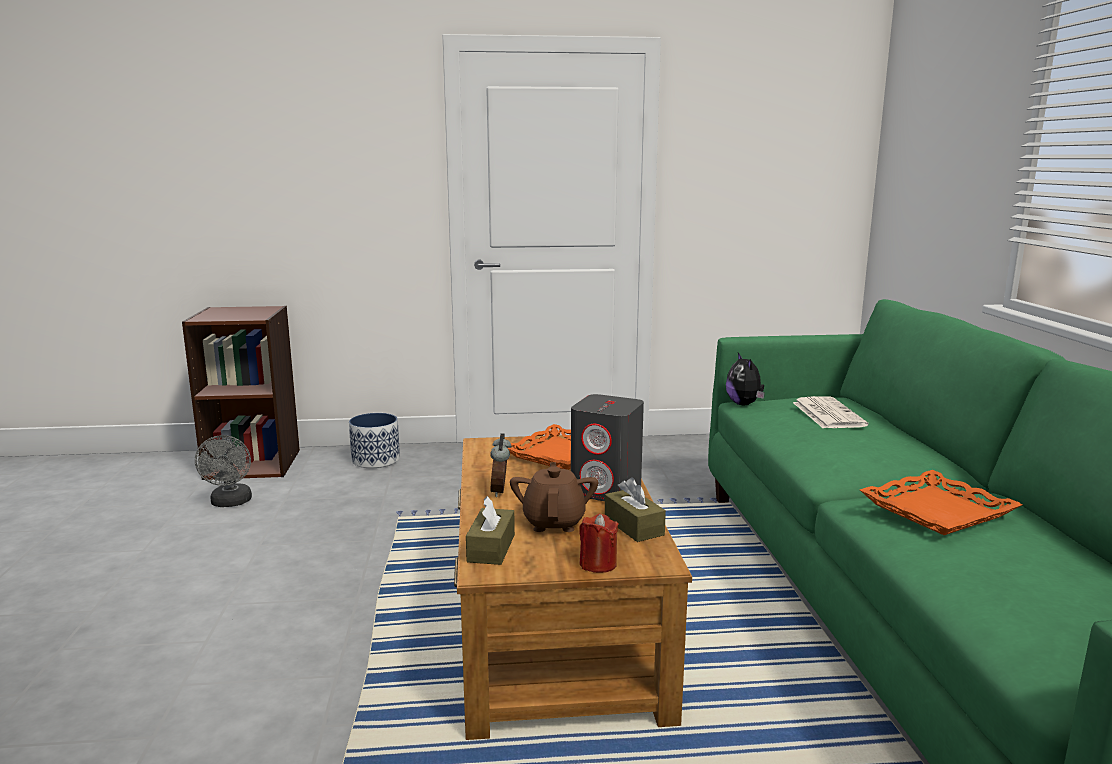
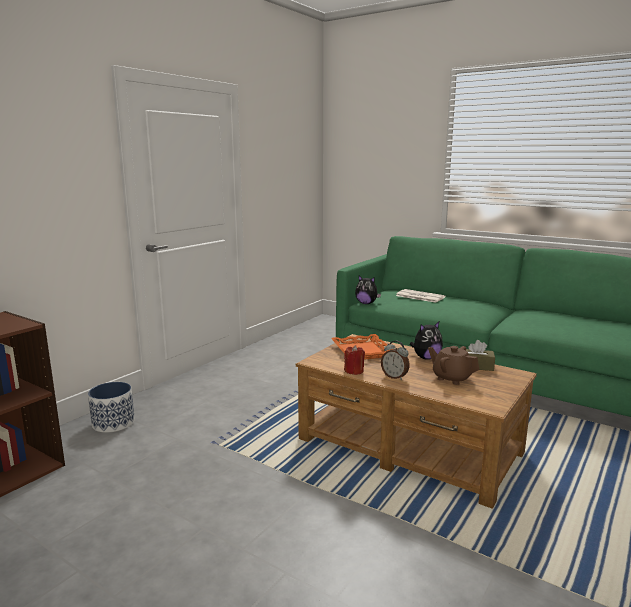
camera: 50 degrees left, 0 degrees up
(230, 503) = (67, 502): grey fan -> none
(491, 548) = (467, 399): brown tissue box -> none
(598, 564) = (509, 384): red candle -> red candle (354, 371)
(607, 490) = (426, 358): grey speaker -> plush toy
(938, 511) = (541, 319): orange tray -> none

